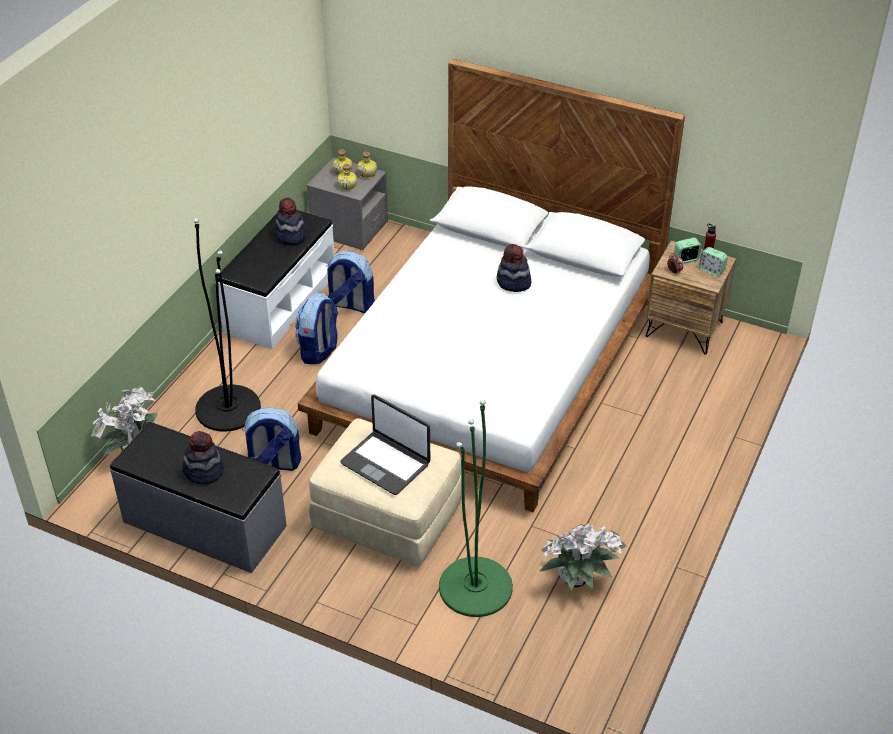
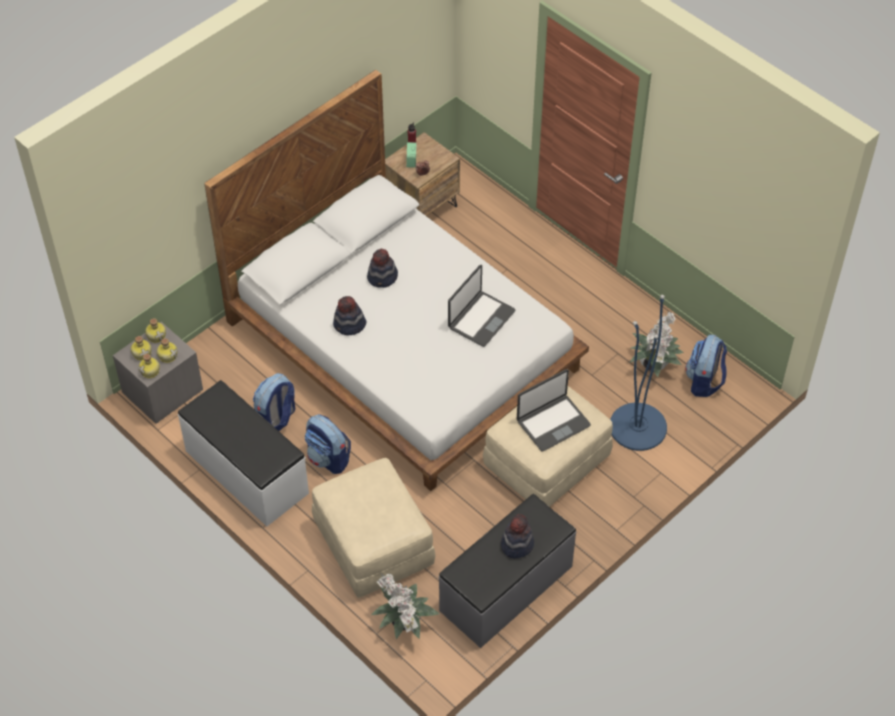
camera: 70 degrees left, 10 degrees up
(228, 408) = (372, 543): black floor lamp -> beige ottoman
(274, 464) = (456, 524): backpack -> backpack (704, 382)
(290, 236) = (230, 416): hat -> hat (349, 325)
(325, 181) = (150, 371): none -> bottle
(475, 587) = (638, 427): green floor lamp -> blue floor lamp
(497, 366) = (480, 319): none -> laptop
(711, 270) = (431, 151): alarm clock -> none

